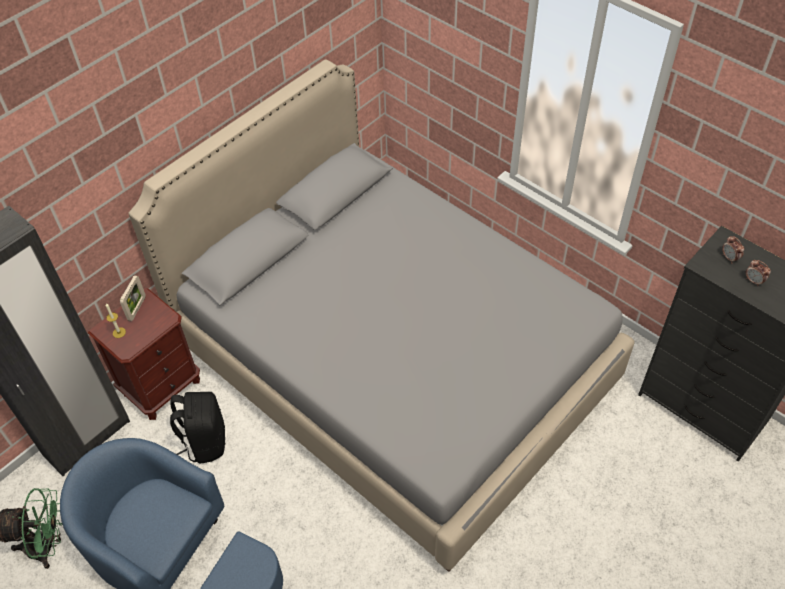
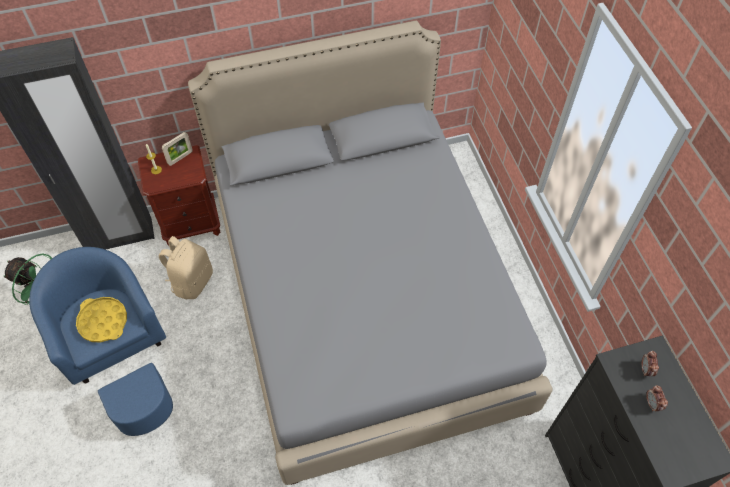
camera: 30 degrees right, 5 degrees up
(157, 519) = (103, 322): none -> yellow tray
(205, 441) = (192, 281): black backpack -> beige backpack

